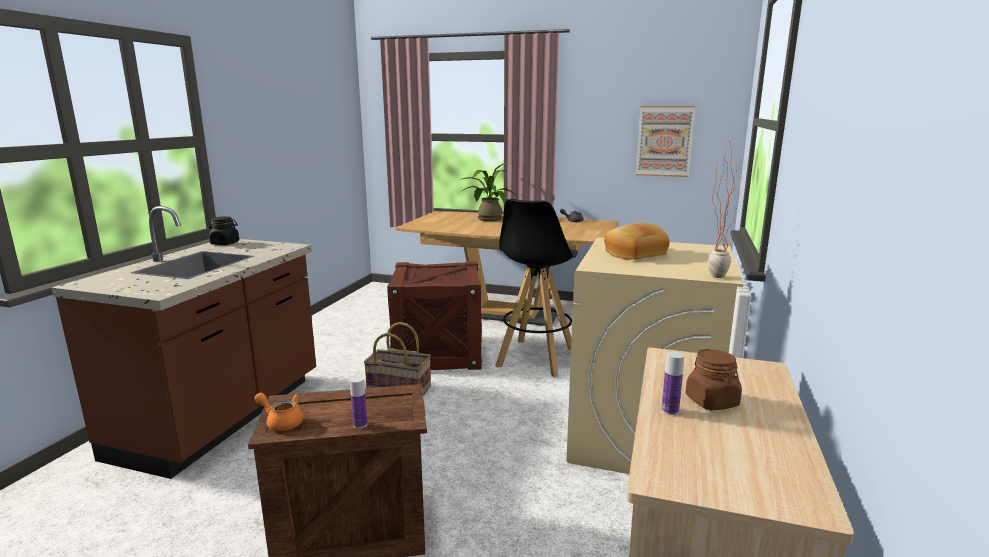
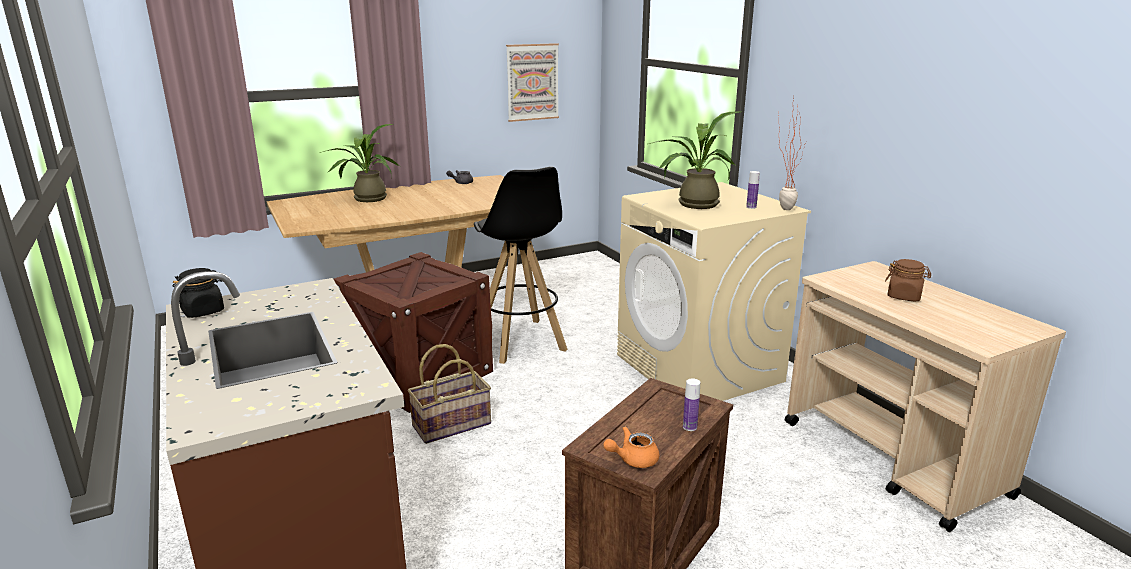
camera: 45 degrees left, 5 degrees up
(634, 254) = (692, 204): bread -> potted plant
(670, 410) = (903, 310): bottle -> bottle (751, 207)

